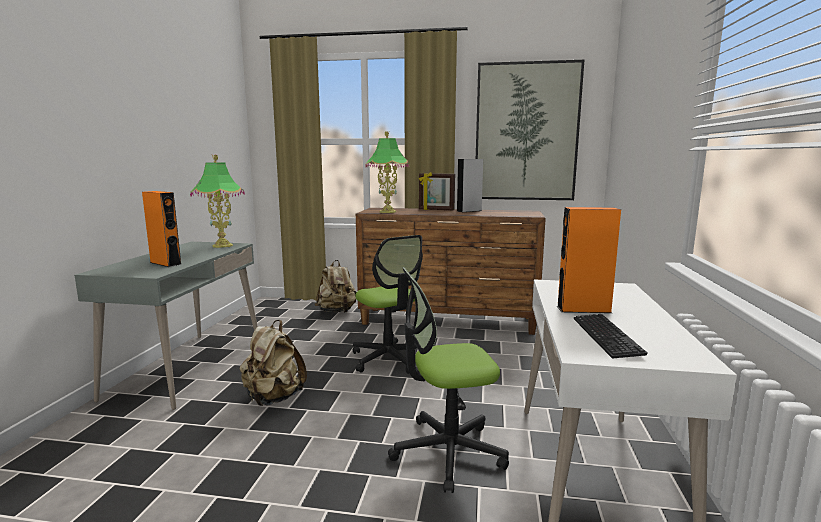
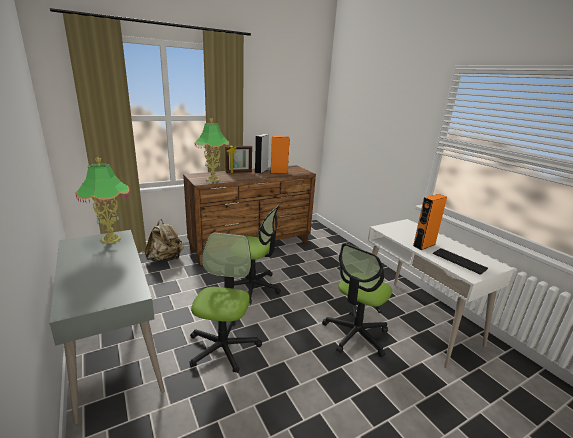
camera: 40 degrees left, 10 degrees up
(165, 263) = (113, 277): orange speaker -> orange speaker (278, 172)
(273, 398) = (223, 347): beige backpack -> office chair
(526, 132) = (283, 112): picture -> none

